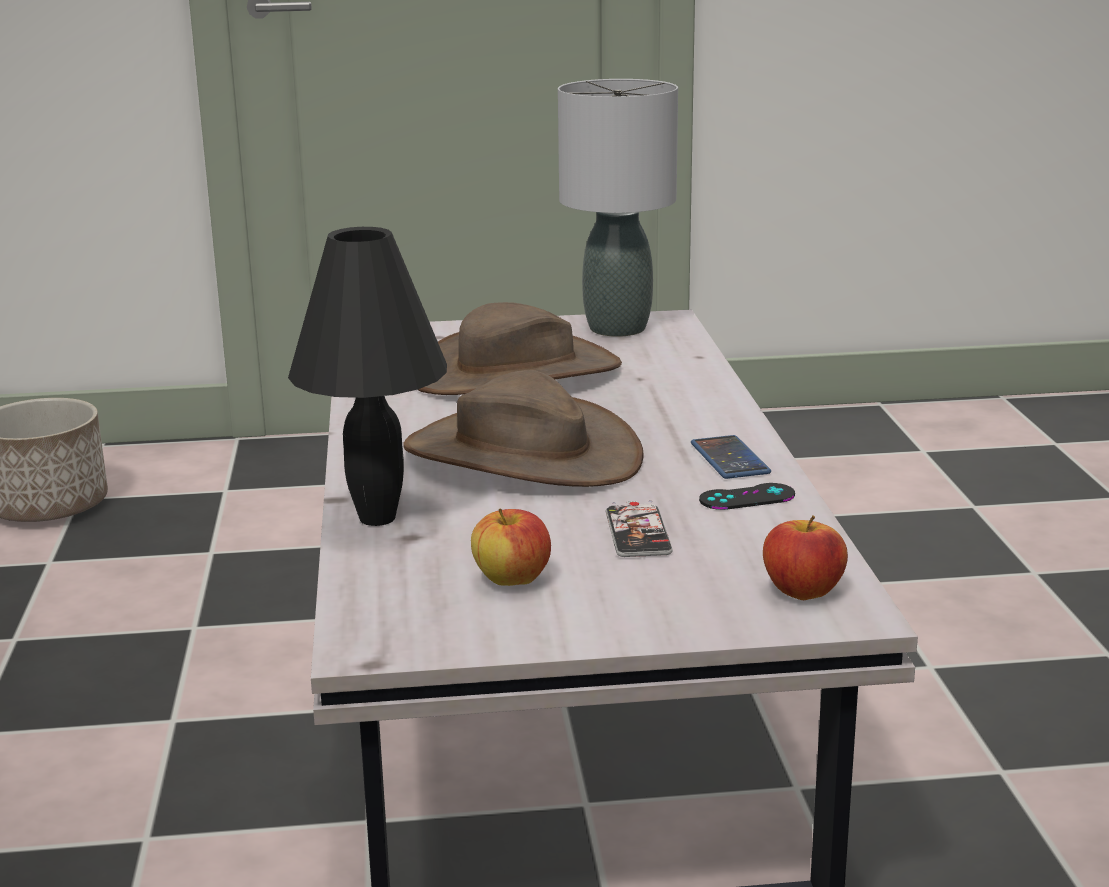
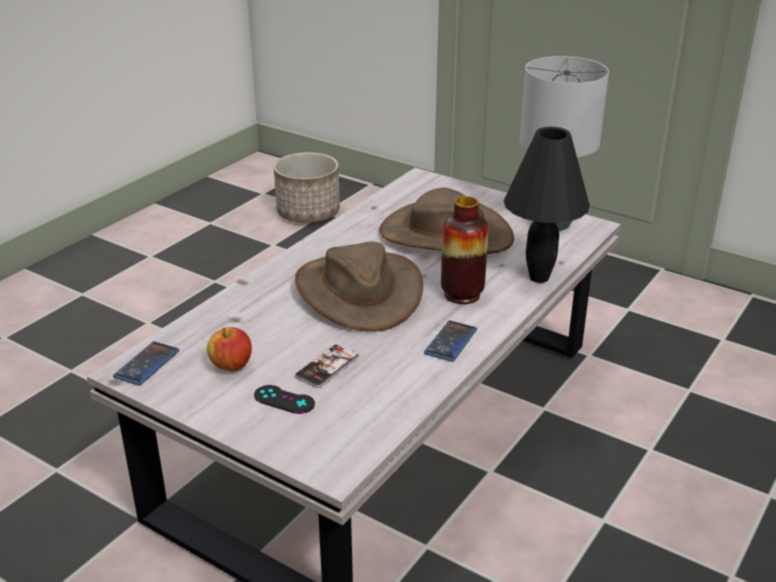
camera: 40 degrees right, 10 degrees up
(376, 517) = (239, 301): black table lamp -> black table lamp (539, 277)
(381, 627) = (147, 364): none -> phone
(652, 416) = (462, 294): none -> vase
(747, 497) = (414, 371): black game controller -> black game controller (284, 400)
(802, 592) = (336, 444): apple -> none

